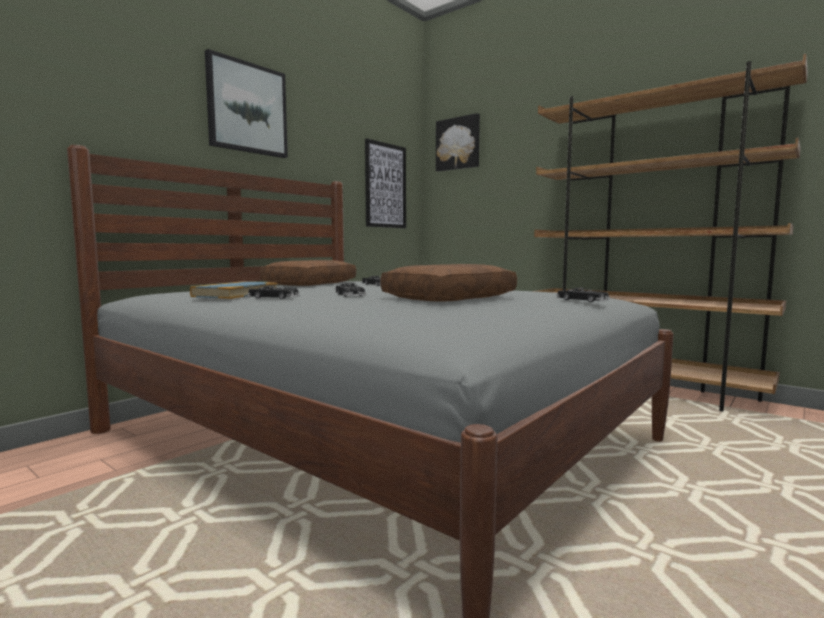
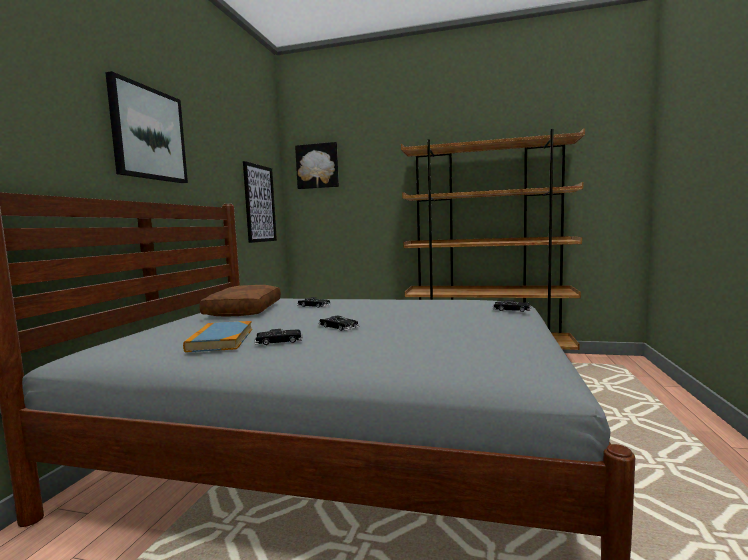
camera: 25 degrees left, 0 degrees up
(449, 298) = (425, 320): brown pillow -> none

